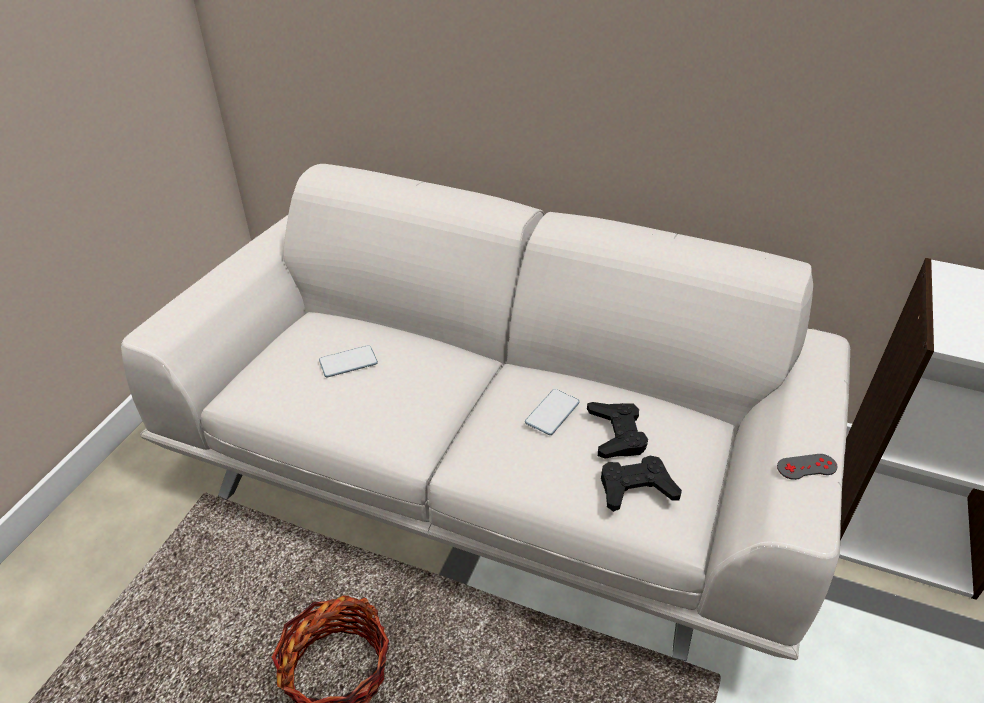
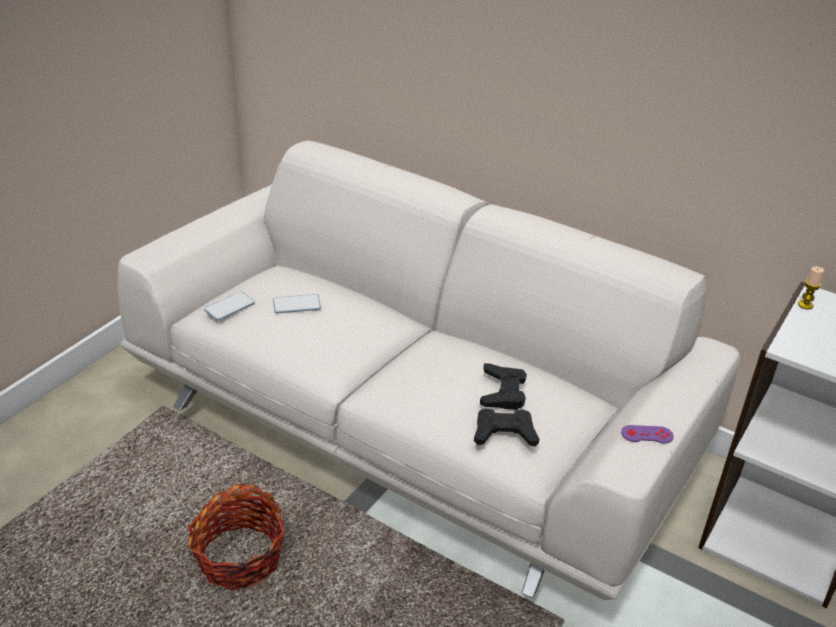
camera: 10 degrees right, 5 degrees down
(552, 413) = (454, 368): phone -> phone (229, 307)
(806, 467) = (647, 434): grey game controller -> purple game controller
(945, 285) = (805, 305): none -> candle

